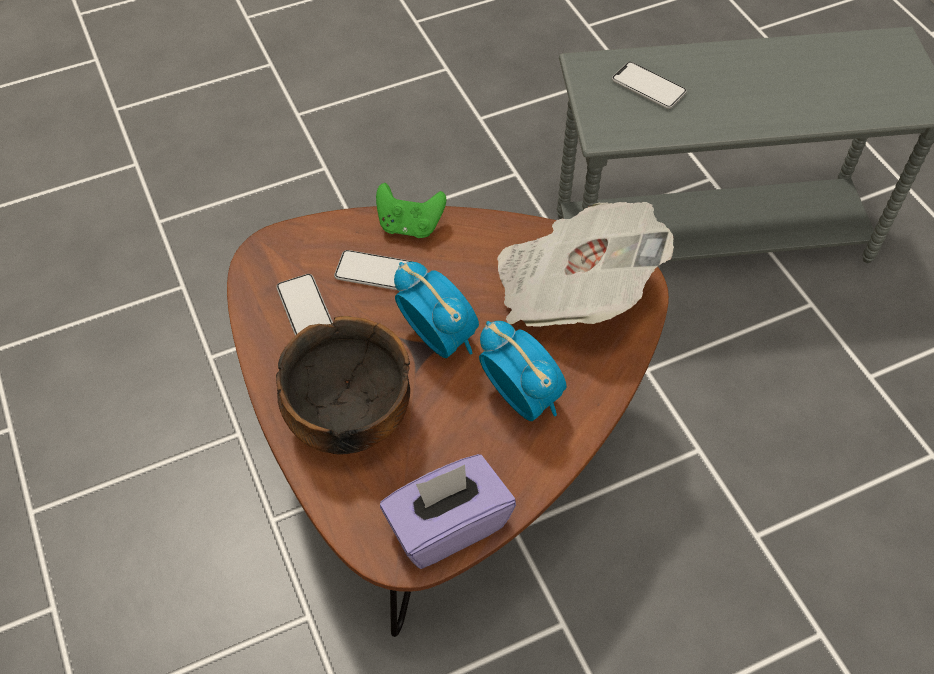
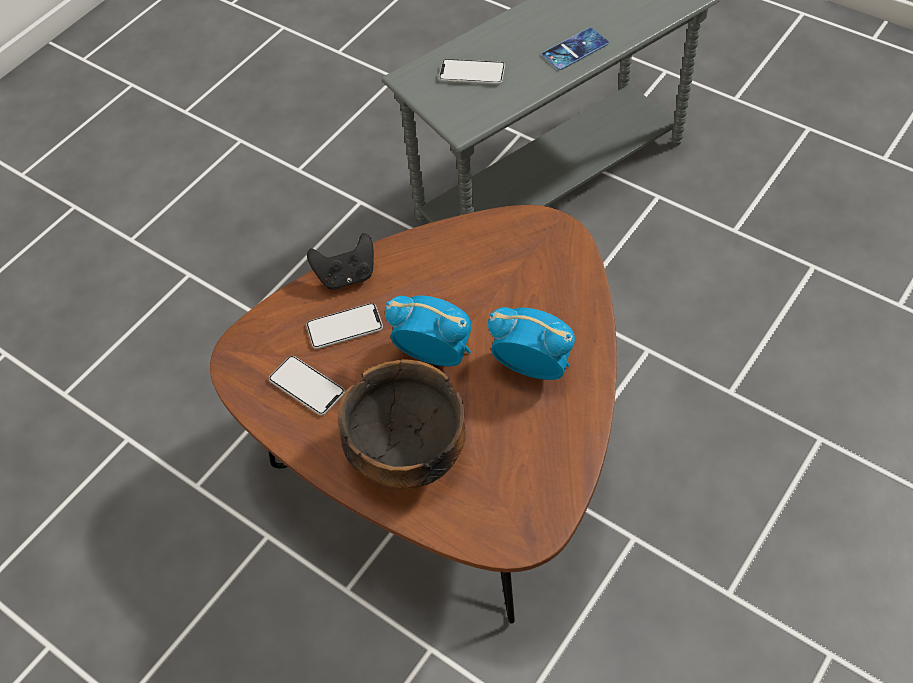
camera: 25 degrees left, 0 degrees up
(410, 226) = (346, 276): green game controller -> black game controller
(447, 525) = (545, 494): purple tissue box -> none
(572, 290) = (514, 263): newspaper -> none
(769, 108) = (575, 49): none -> phone

